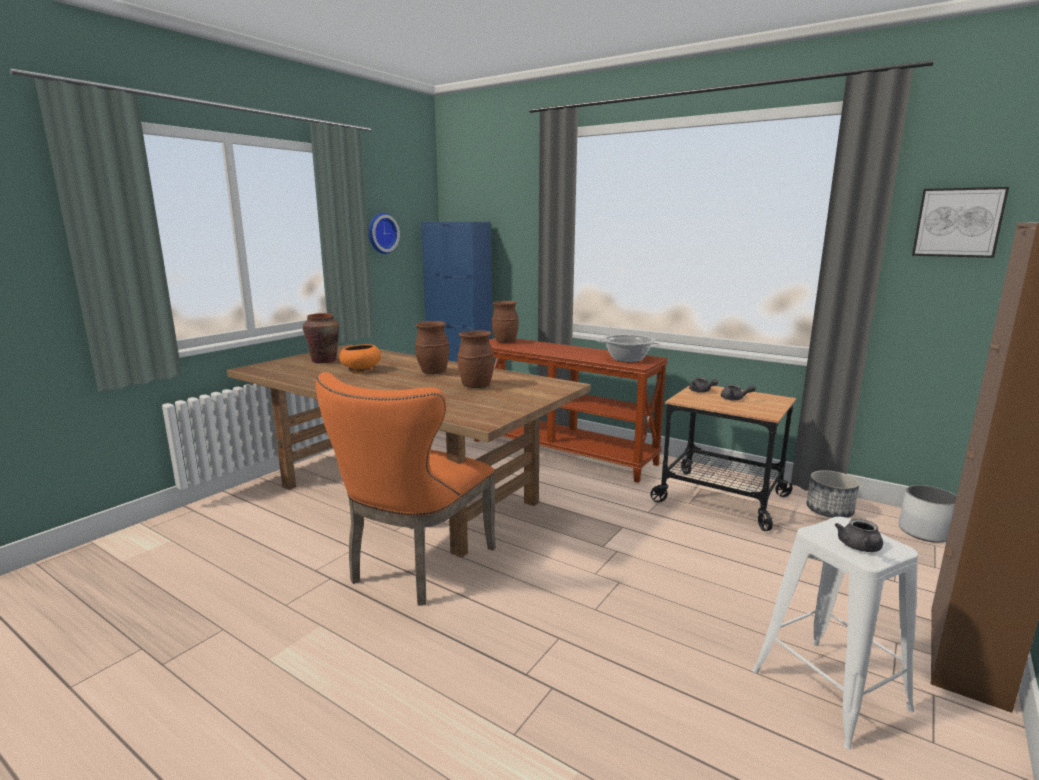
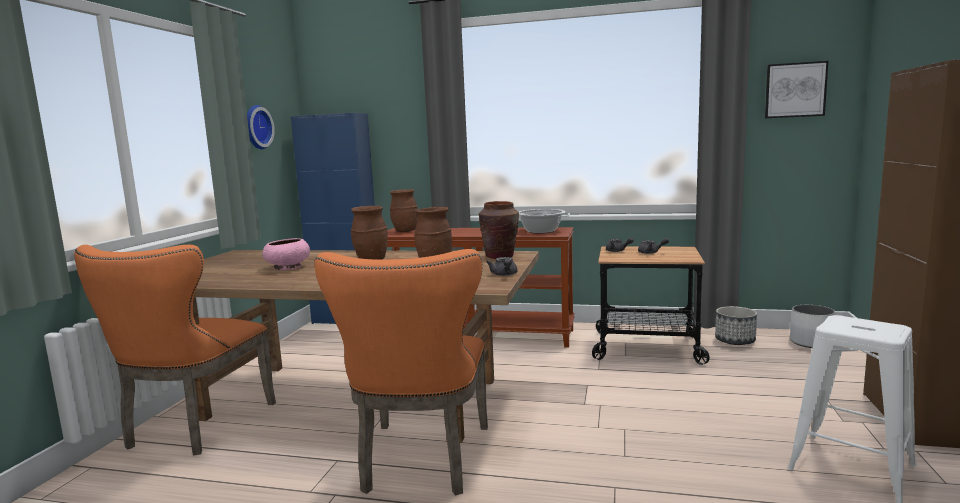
camera: 20 degrees left, 5 degrees down
(277, 494) = (194, 428): none -> orange chair
(324, 360) = (229, 265): brown vase -> brown vase (500, 256)
(361, 370) = (287, 267): orange bowl -> pink bowl
(860, 548) = (873, 331): grey teapot -> grey teapot (504, 275)

